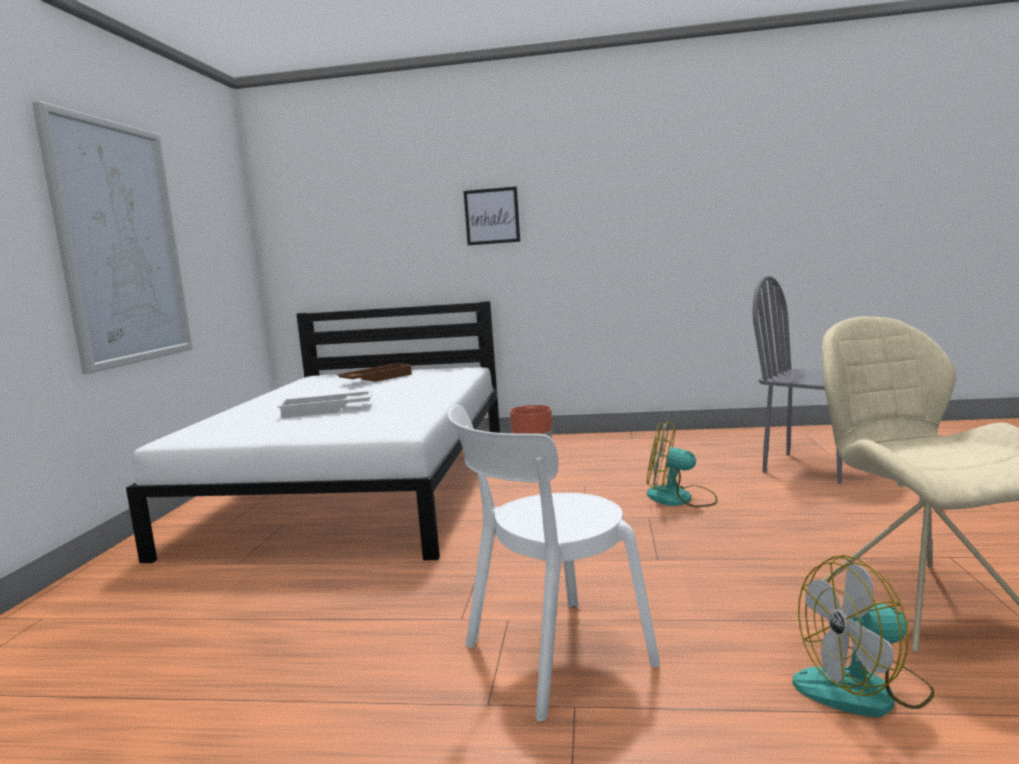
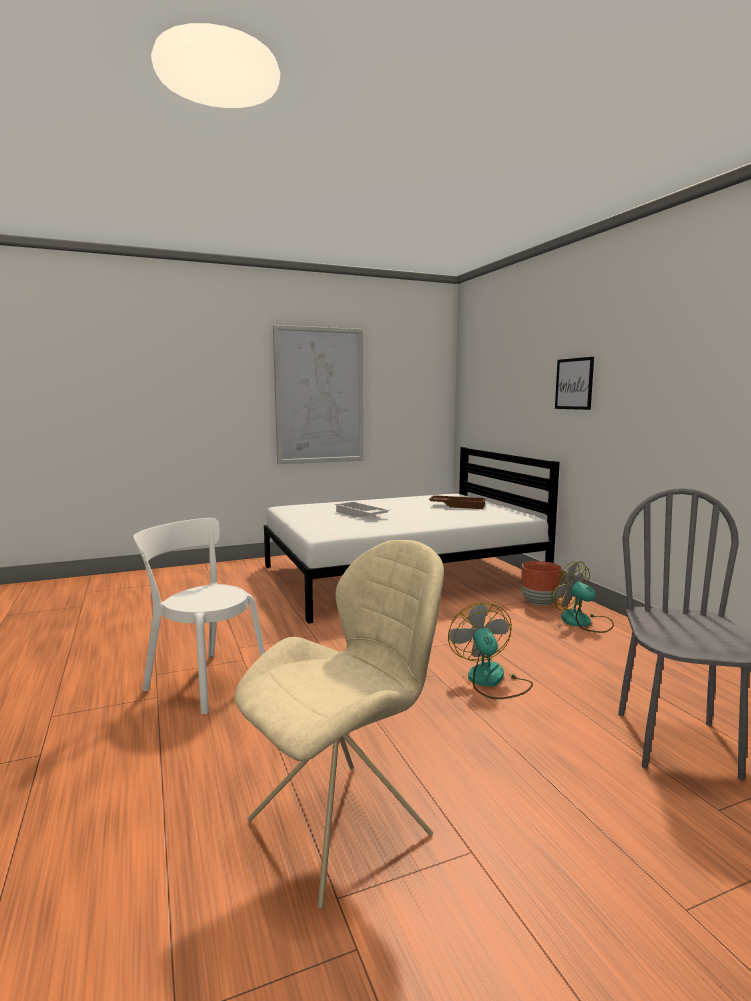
camera: 60 degrees right, 0 degrees up
(863, 689) = (191, 795): fan -> fan (583, 622)

